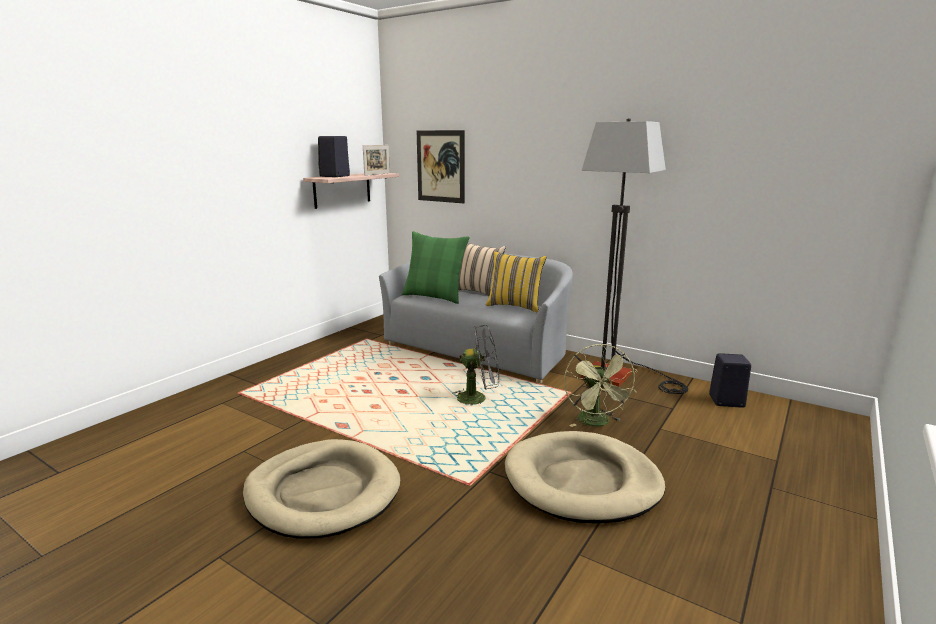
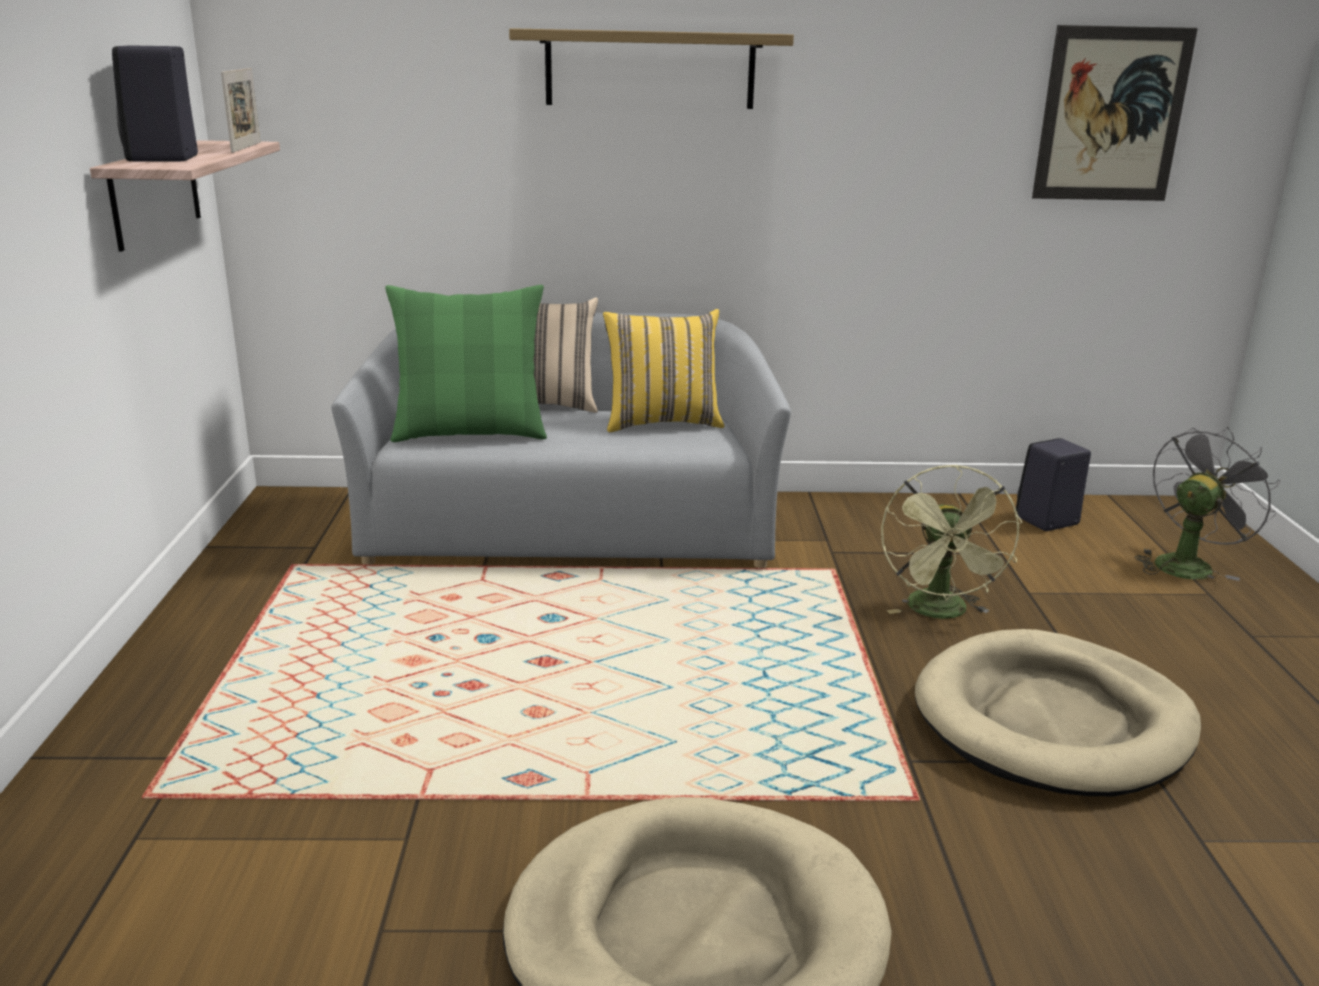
camera: 35 degrees left, 5 degrees up
(440, 166) = (390, 121): picture -> picture (1111, 115)
(478, 398) = (703, 628): grey fan -> grey fan (1187, 564)
(539, 144) = (650, 69): none -> shelf
(597, 423) = (941, 613): green fan -> green fan turned 45 degrees clockwise
(621, 377) = (868, 520): floor lamp -> none

